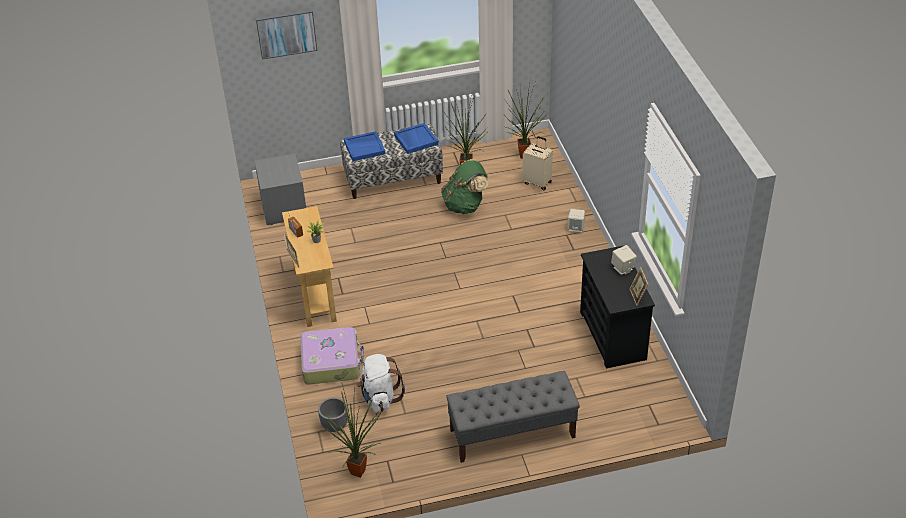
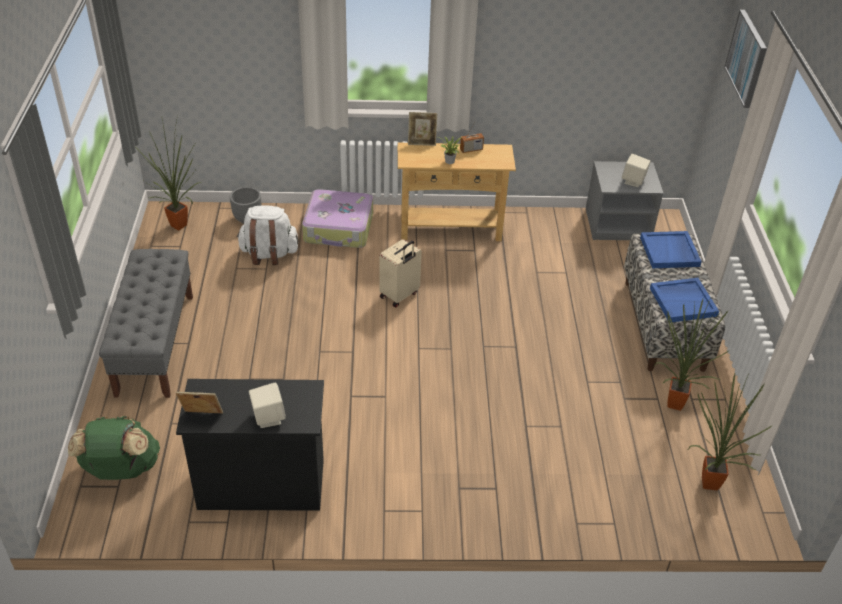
camera: 100 degrees right, 0 degrees up
(465, 205) = (591, 387): green backpack -> green backpack (121, 470)
(537, 182) = (635, 484): beige suitcase -> beige suitcase (400, 295)
(576, 228) = (509, 505): beige speaker -> beige speaker (633, 181)

